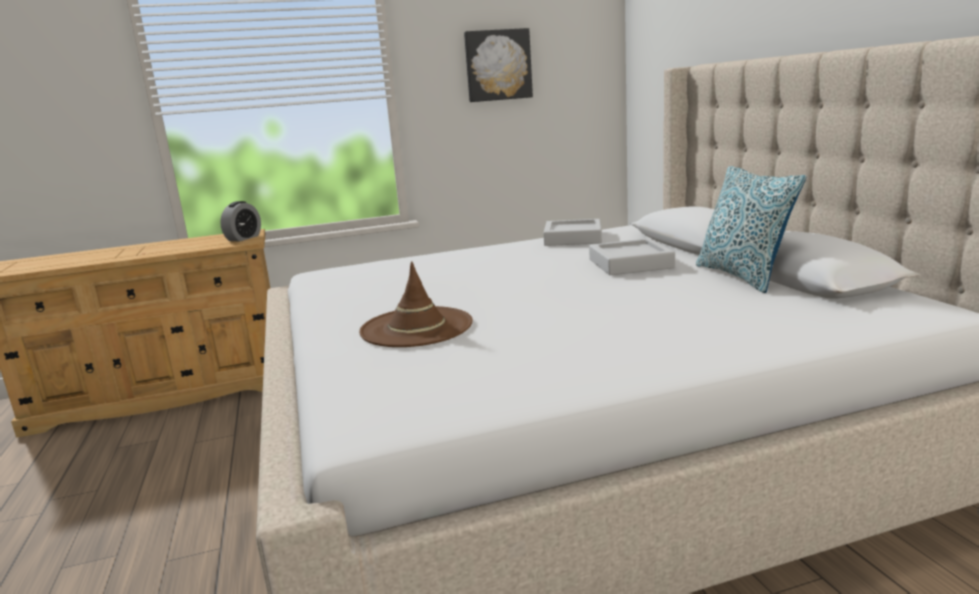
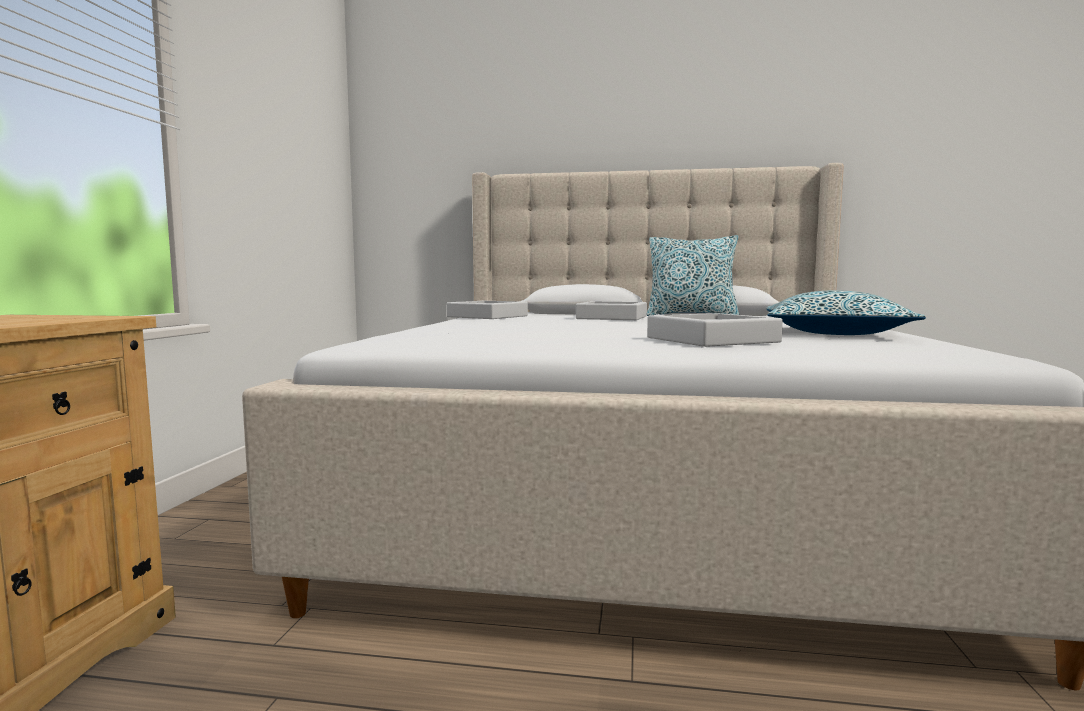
camera: 65 degrees left, 10 degrees down
(244, 238) = (55, 317): alarm clock -> none
(416, 327) = (711, 340): brown hat -> grey tray
(498, 65) = (271, 133): picture -> none
(552, 355) = (834, 333): none -> pillow

